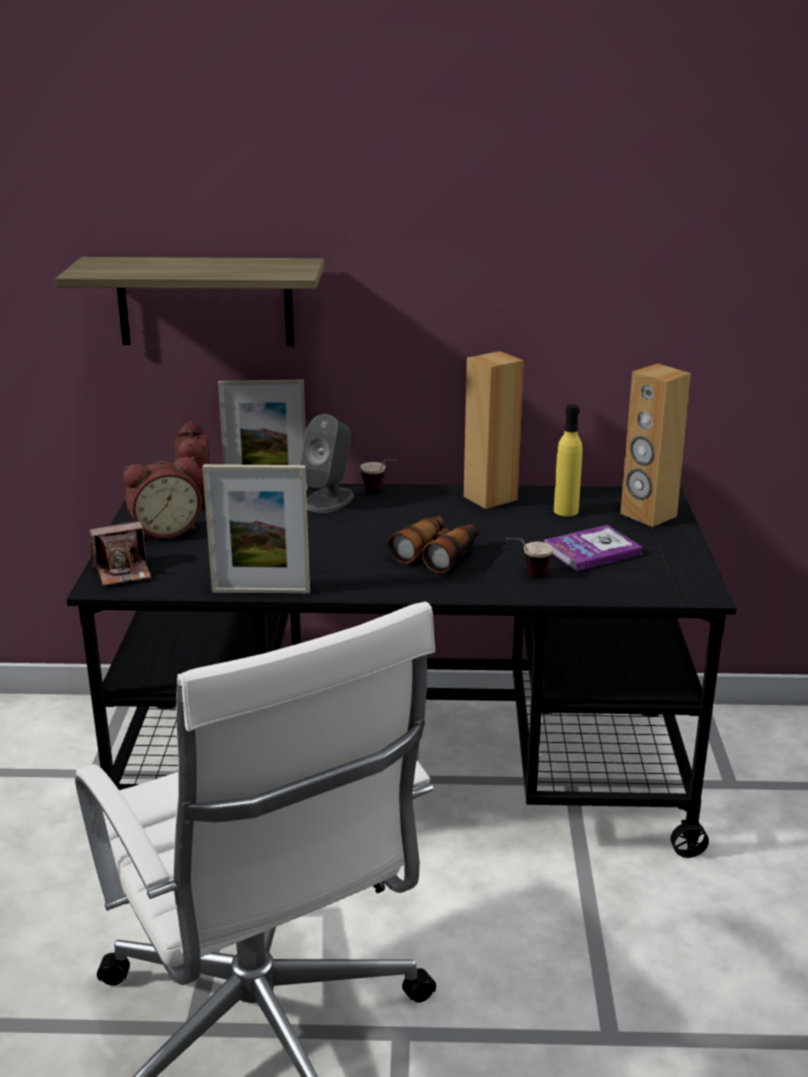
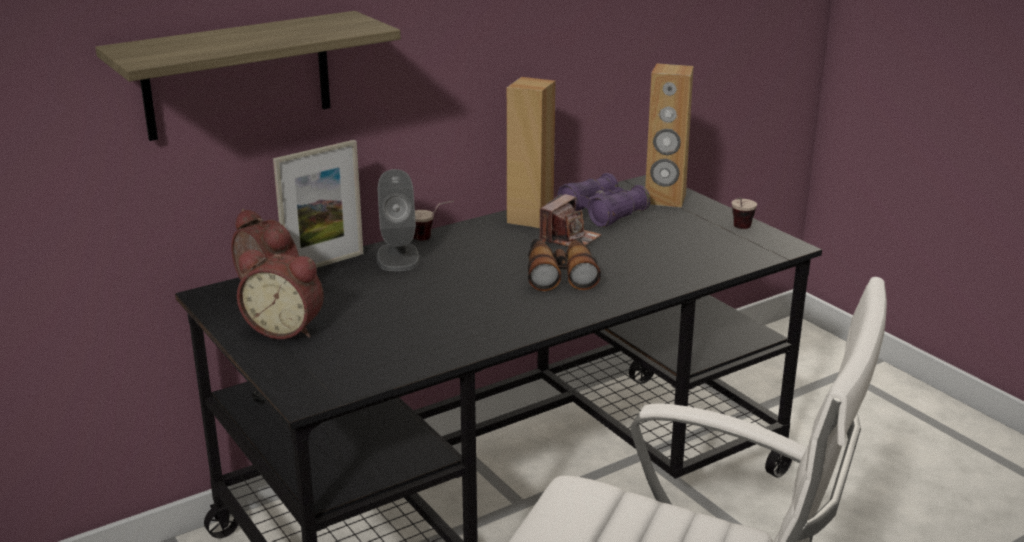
camera: 35 degrees left, 0 degrees up
(123, 571) = (307, 378): camera -> camera (569, 238)
(165, 530) = (286, 328): alarm clock -> alarm clock turned 75 degrees clockwise
(261, 591) = (465, 352): picture frame -> none
(527, 576) = (654, 271): cup -> cup (739, 230)
(566, 511) = (603, 212): yellow bottle -> purple binoculars
(592, 550) = (668, 237): book -> none

